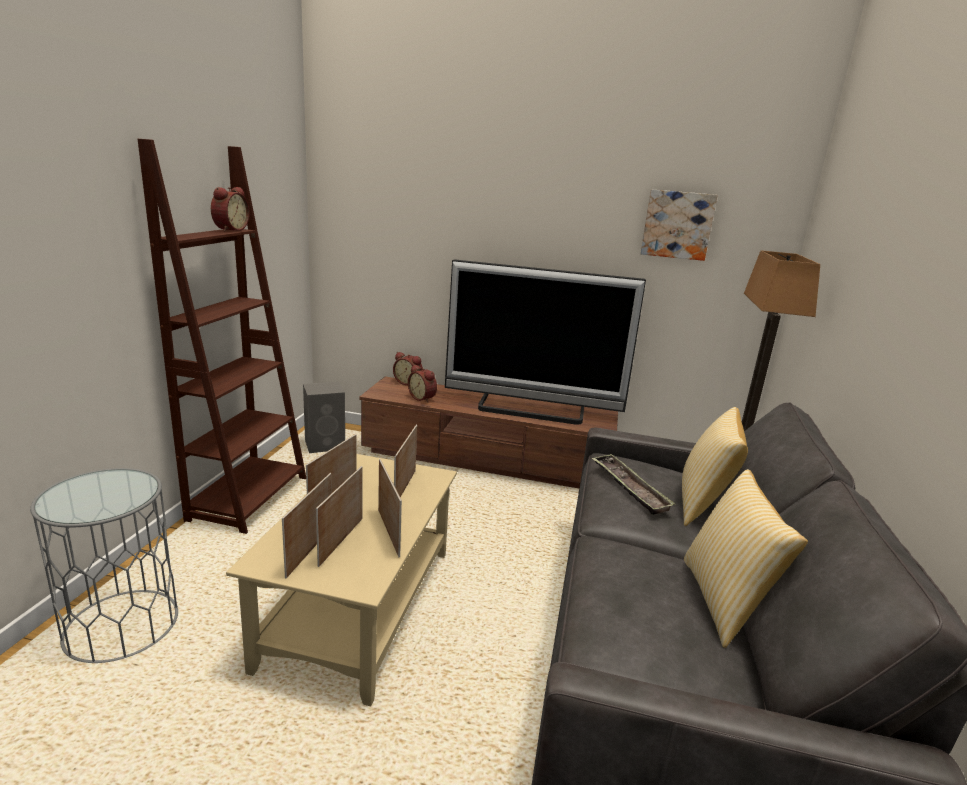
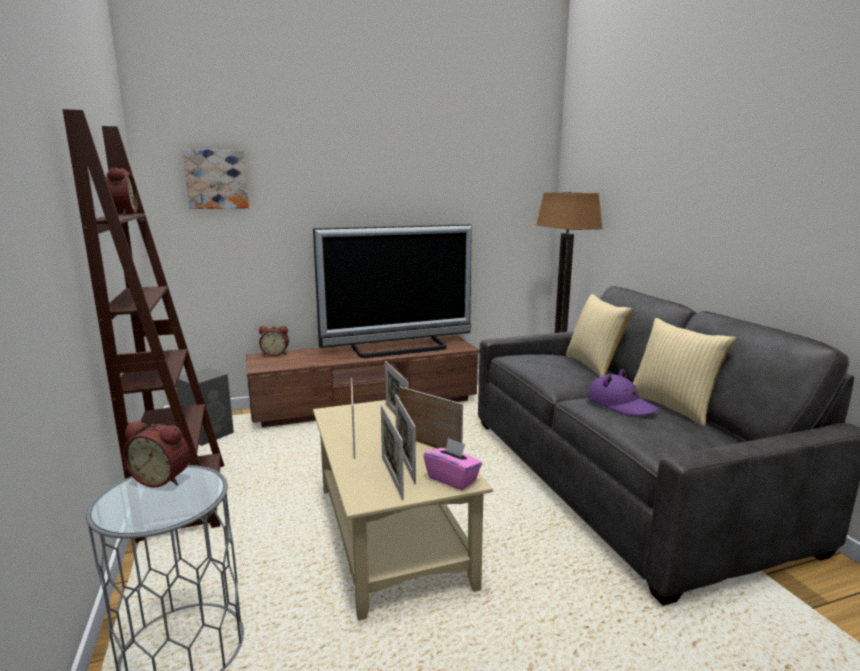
camera: 30 degrees left, 5 degrees down
(356, 577) = (452, 479): none -> pink tissue box
(423, 398) = (305, 361): alarm clock -> alarm clock (163, 478)
(629, 487) = (550, 367): tray -> none
(640, 570) = (621, 404): none -> purple hat
(677, 224) = (479, 181): picture -> picture (216, 179)

